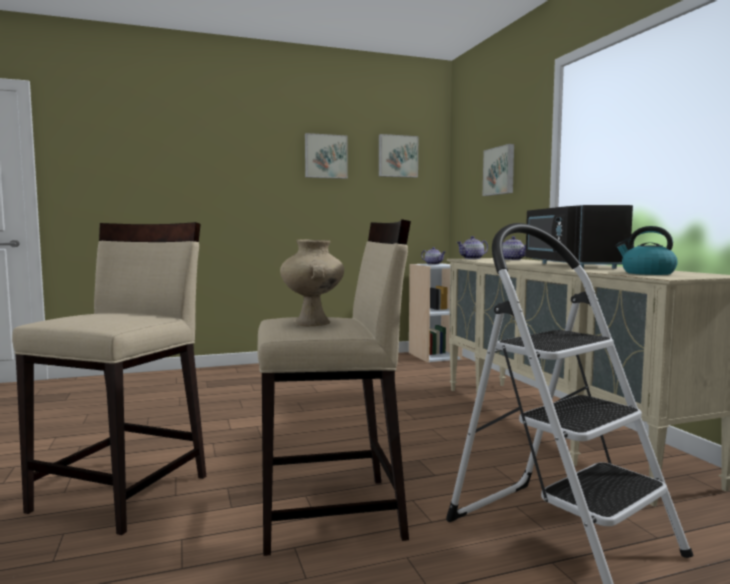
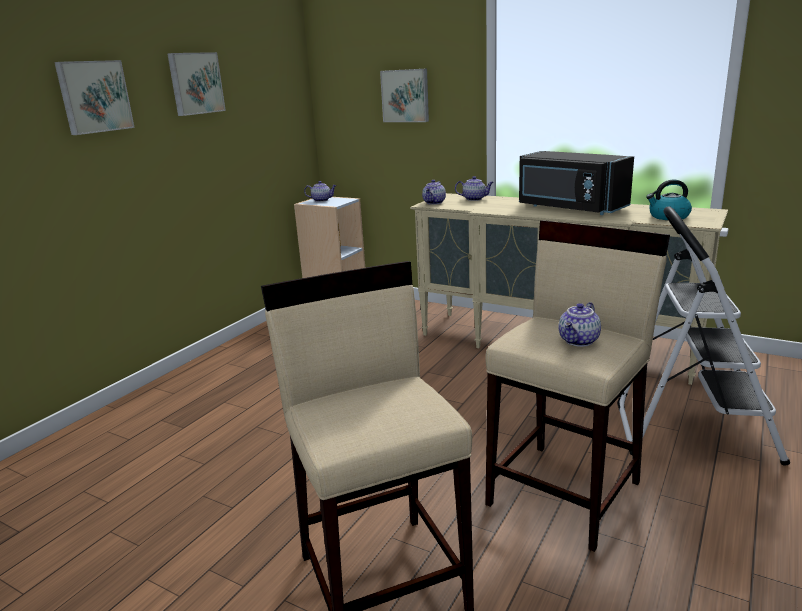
camera: 40 degrees left, 15 degrees up
(313, 323) = (579, 341): beige vase -> teapot
(397, 156) = (265, 74): picture -> picture (94, 96)

